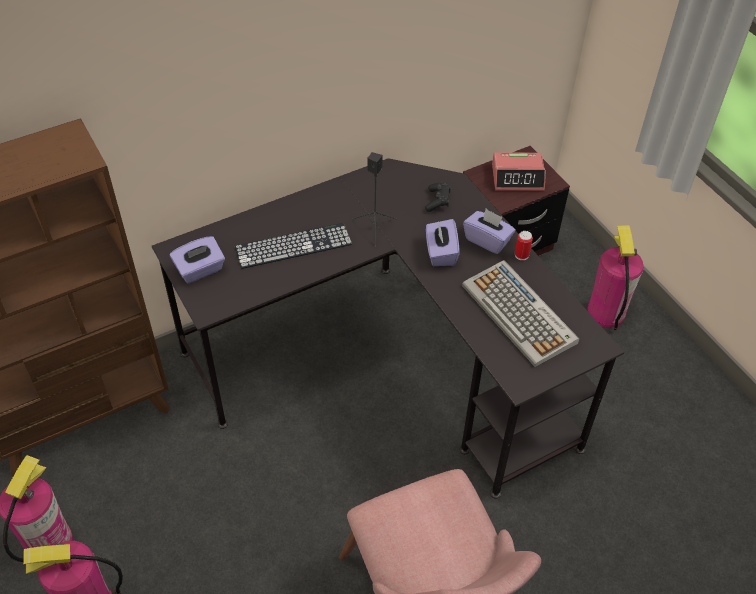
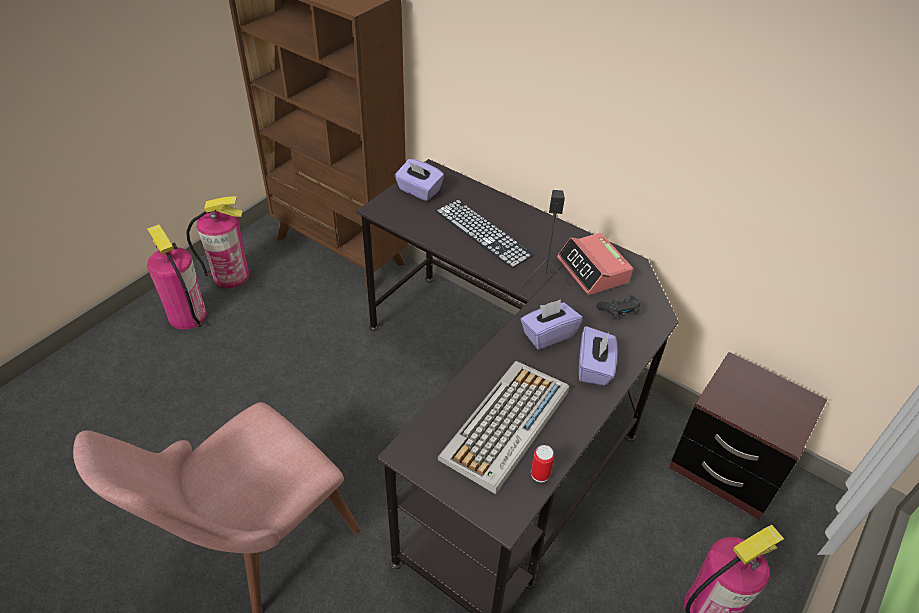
camera: 65 degrees right, 5 degrees down
(518, 177) = (764, 402): alarm clock -> alarm clock (593, 271)
(521, 255) = (595, 404): can -> can (540, 474)

